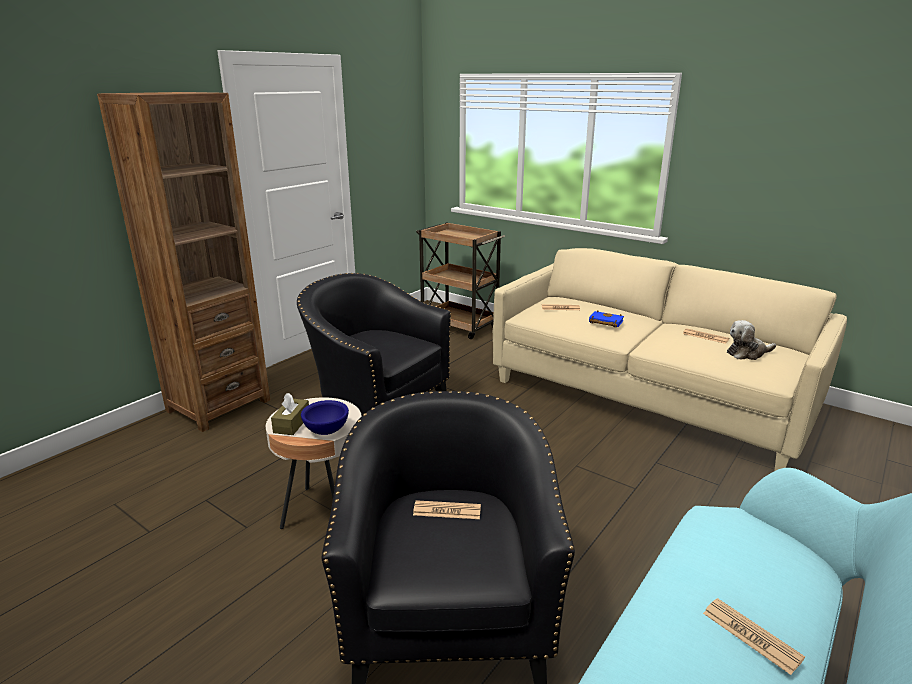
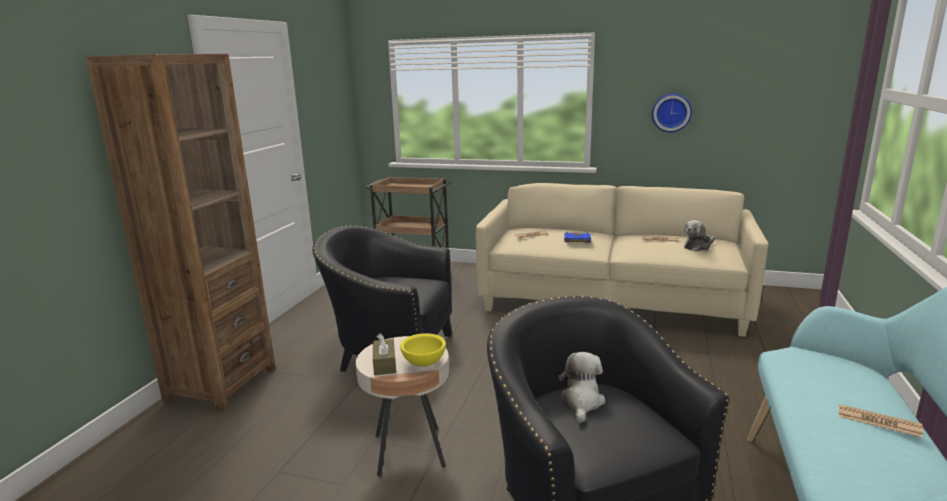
camera: 20 degrees left, 5 degrees down
(327, 431) = (424, 363): blue bowl -> yellow bowl
(447, 511) = (581, 402): newspaper -> plush toy
(766, 179) = (671, 112): none -> wall clock

